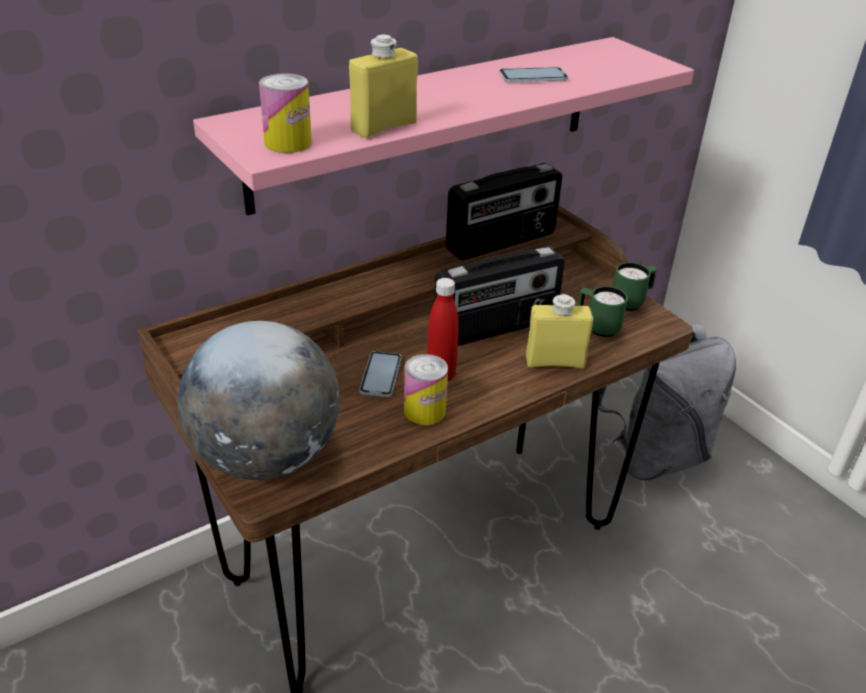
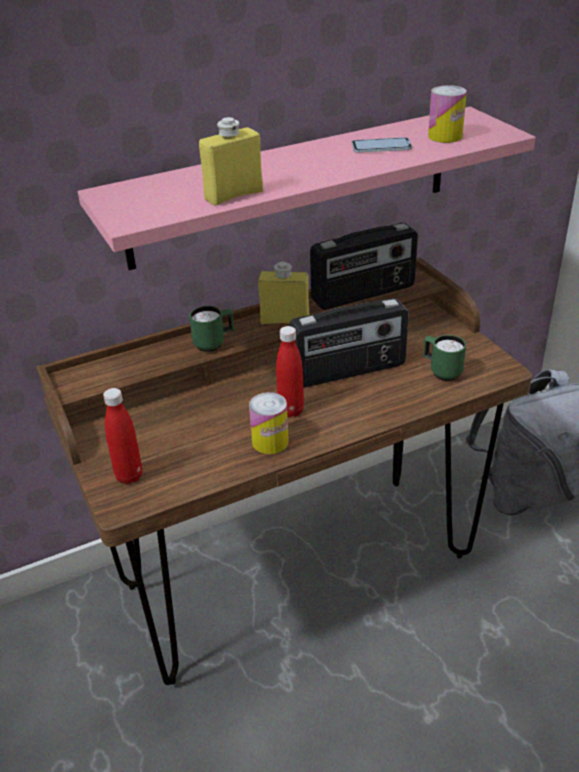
camera: 10 degrees right, 0 degrees up
(266, 457) = (129, 476): globe -> red bottle
(288, 143) = (149, 210): can -> can (445, 136)
(380, 375) = (238, 410): phone -> none
(555, 362) = (395, 402): yellow bottle -> yellow bottle (285, 320)
(631, 302) = (478, 349): green mug -> green mug (214, 343)

